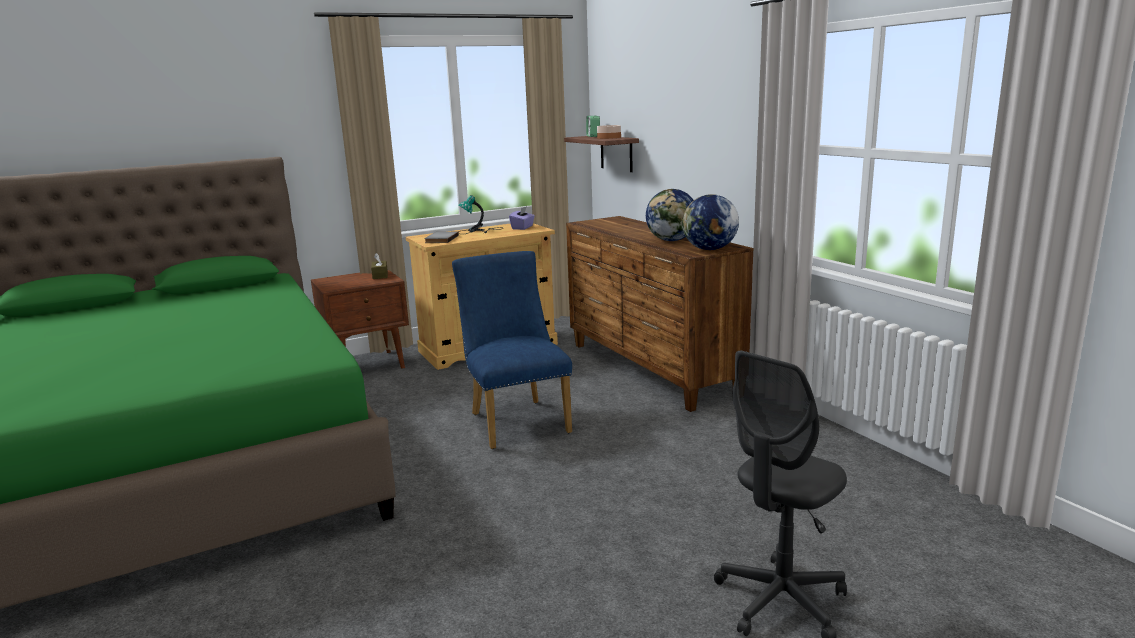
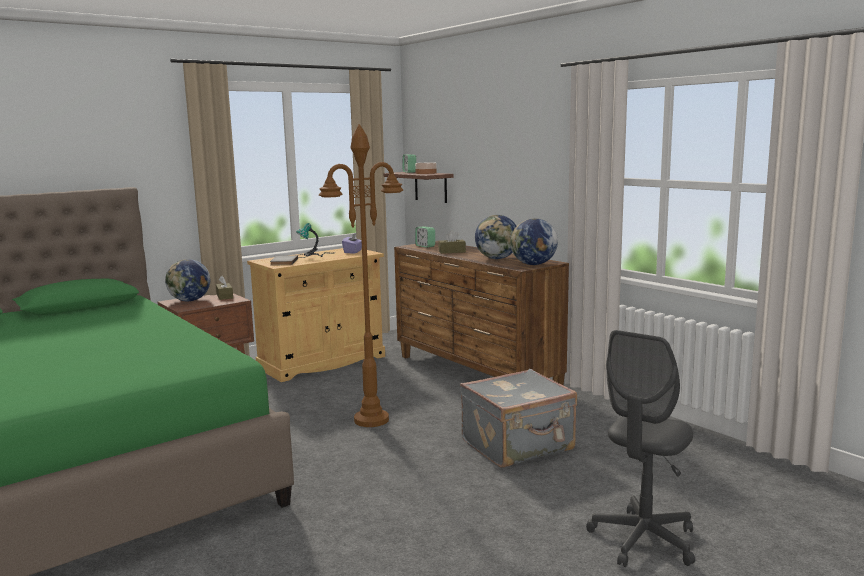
camera: 10 degrees left, 5 degrees down
(342, 279) = (190, 300): none -> globe
(516, 420) = (372, 420): blue chair -> brown floor lamp
(600, 223) = (425, 246): none -> alarm clock
(625, 230) = (452, 252): none -> brown tissue box
(669, 464) = (518, 446): none -> grey suitcase

